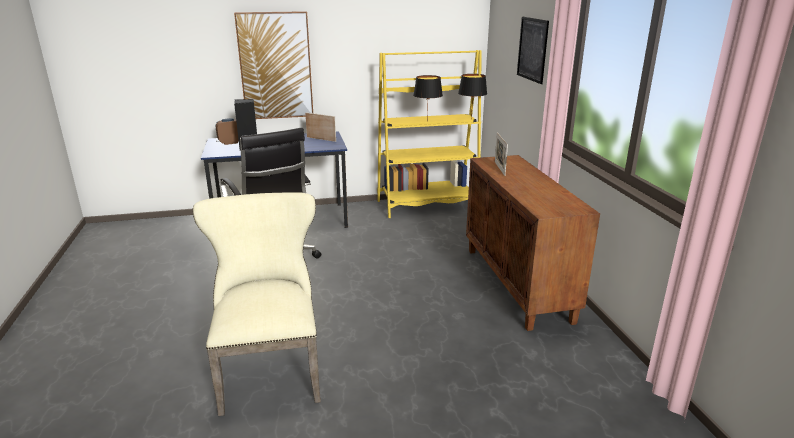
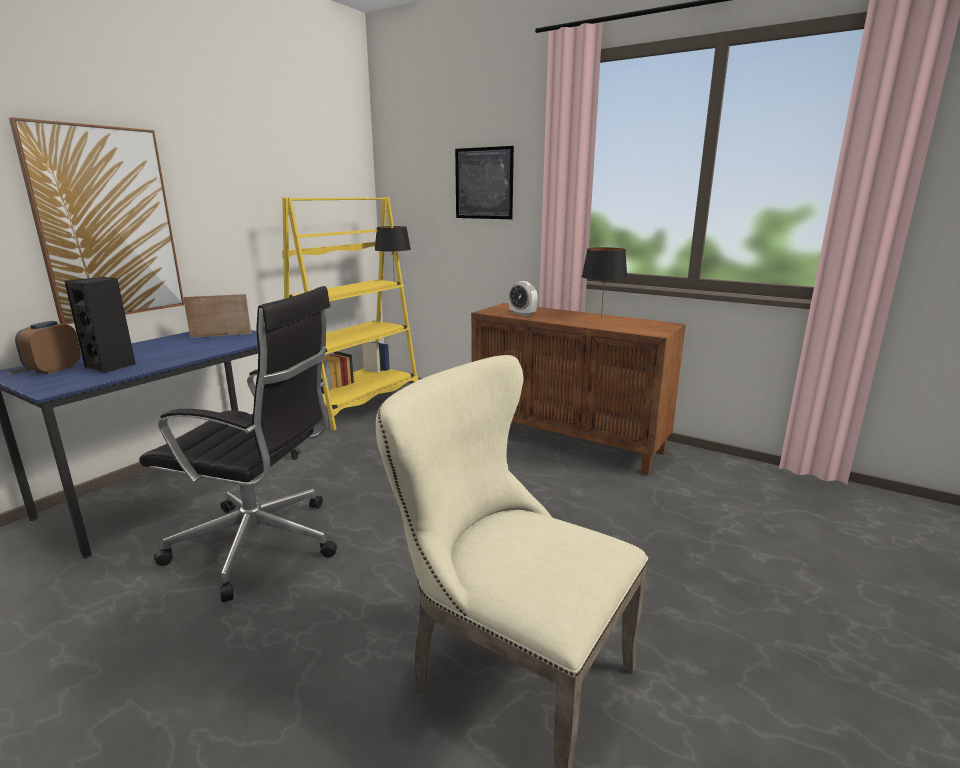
camera: 45 degrees left, 5 degrees down
(427, 121) = (353, 290): black table lamp -> black table lamp (601, 317)
(499, 168) = (522, 314): picture frame -> alarm clock

